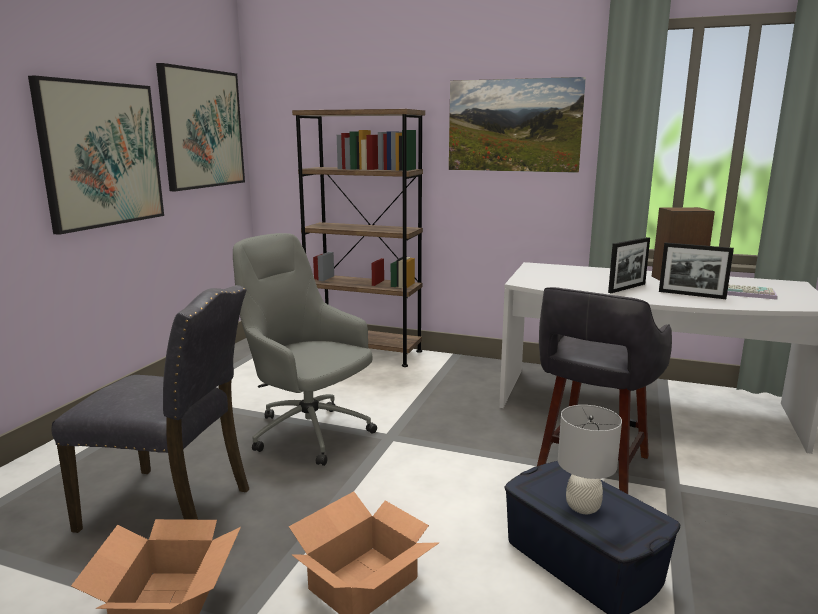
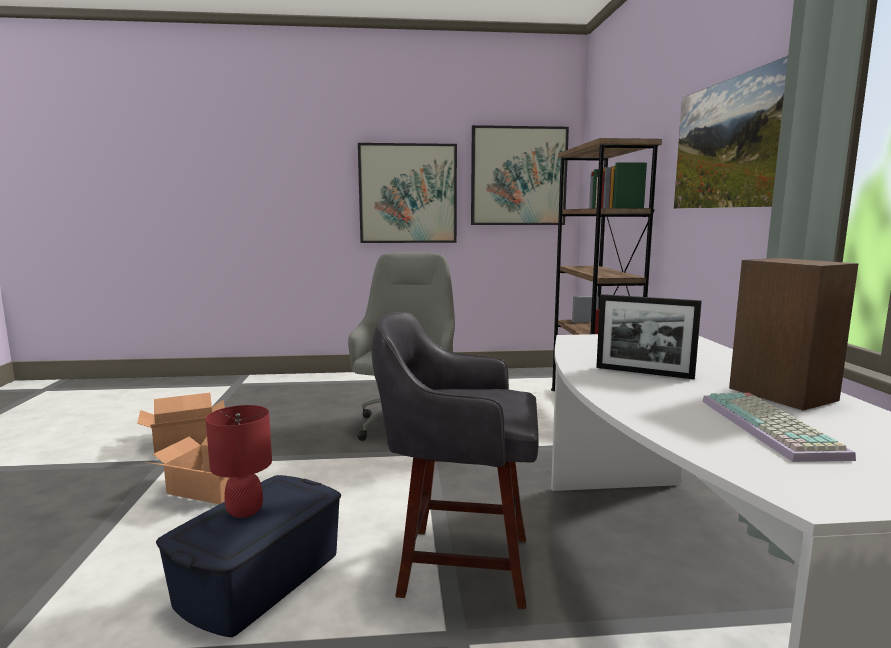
camera: 65 degrees right, 5 degrees down
(172, 507) = (282, 416): grey chair -> none
(583, 507) = (246, 512): grey table lamp -> red table lamp
(691, 295) = (680, 403): picture frame -> none

